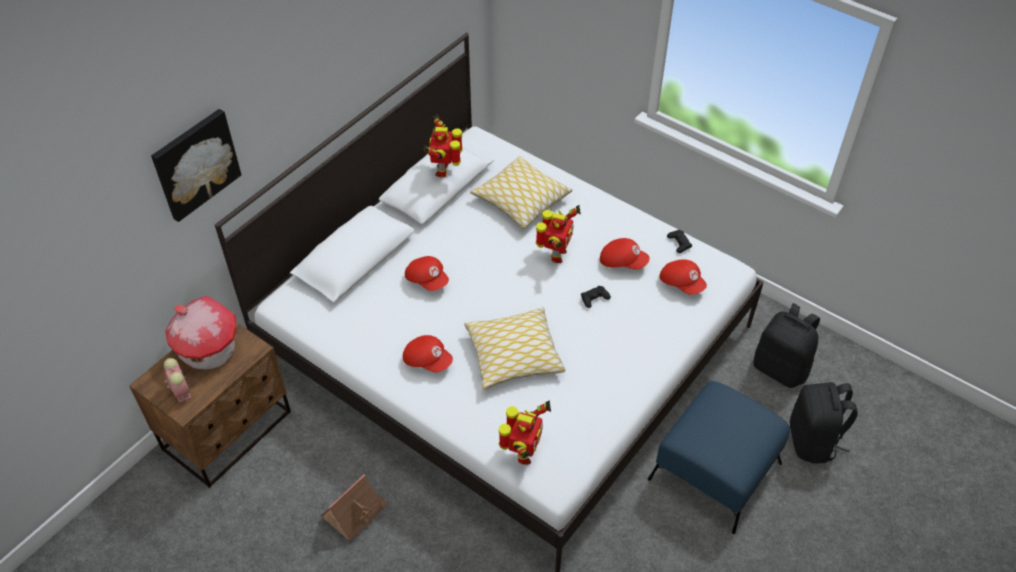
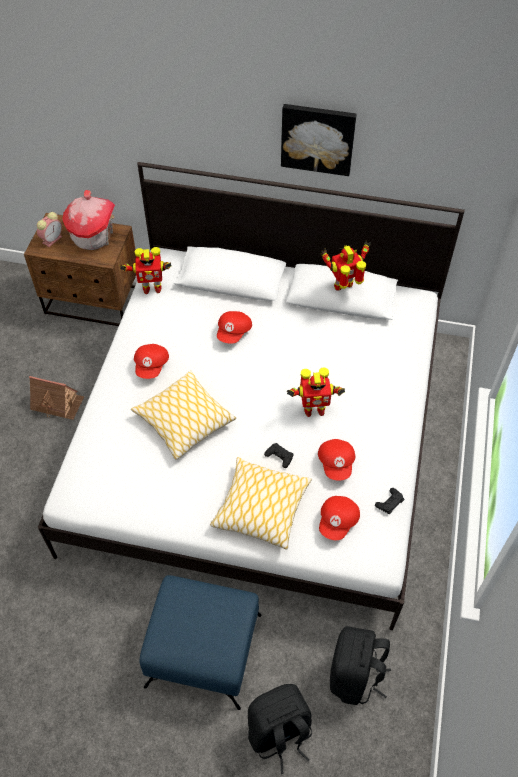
camera: 65 degrees right, 5 degrees up
(195, 163) = (136, 106): picture -> picture (318, 138)
(521, 200) = (364, 359): pillow -> pillow (261, 508)
(523, 454) = (87, 464): toy robot -> toy robot (151, 288)

